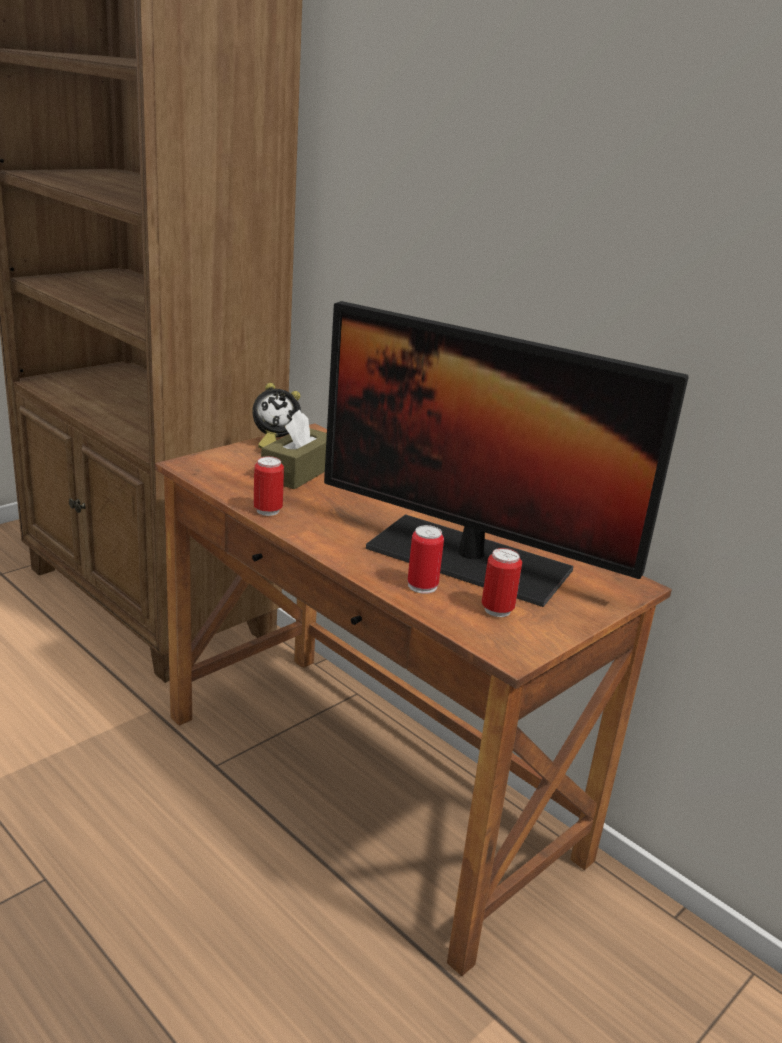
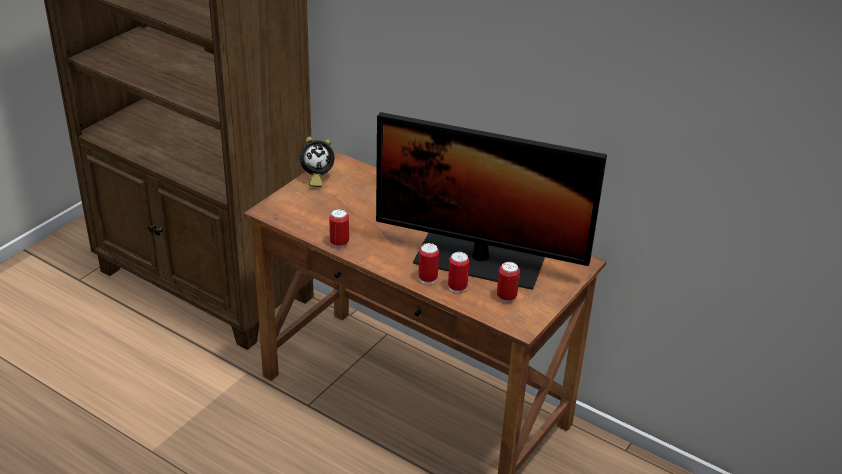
camera: 10 degrees left, 10 degrees up
(298, 472) = (345, 203): brown tissue box -> none
(380, 568) = (427, 278): none -> can

